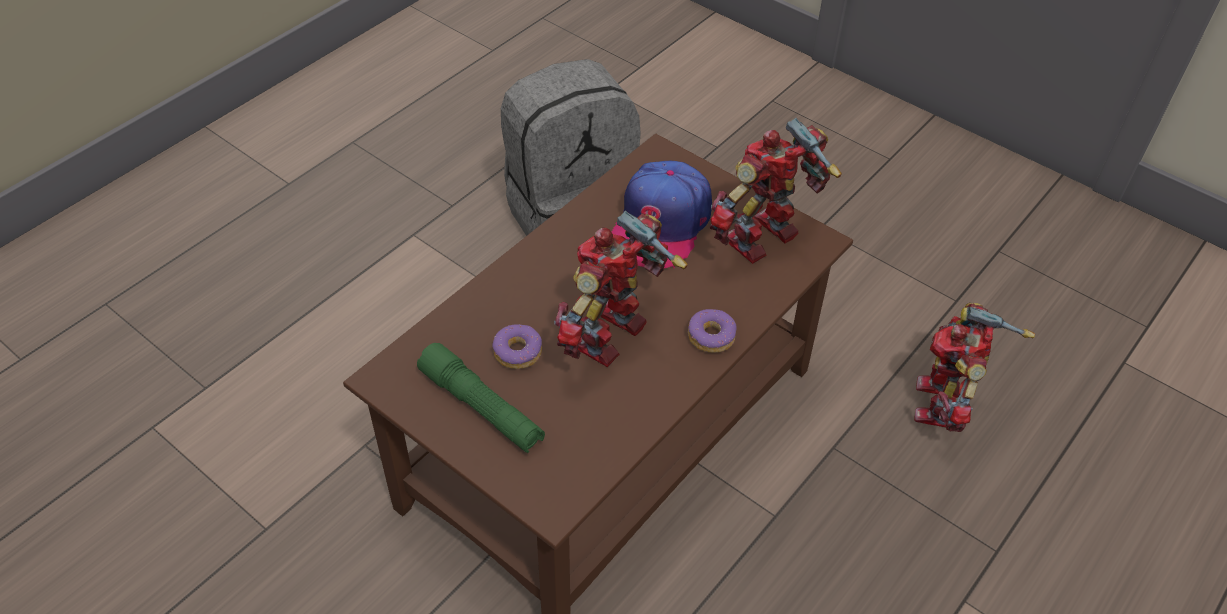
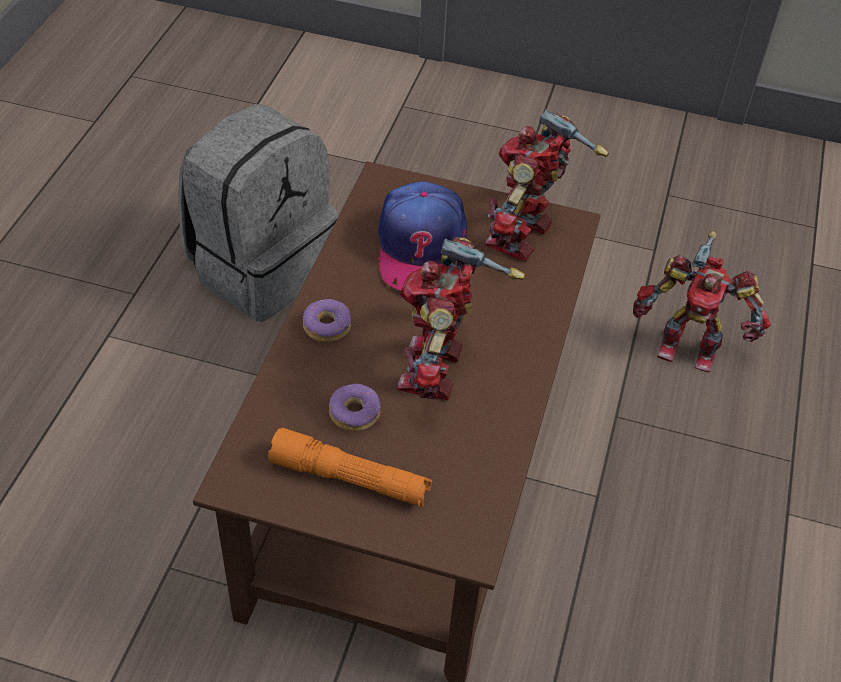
camera: 25 degrees left, 0 degrees up
(482, 408) = (350, 479): green flashlight -> orange flashlight
(711, 336) = (526, 341): donut -> donut (327, 326)
(943, 404) = (688, 346): toy robot -> toy robot turned 60 degrees counterclockwise

